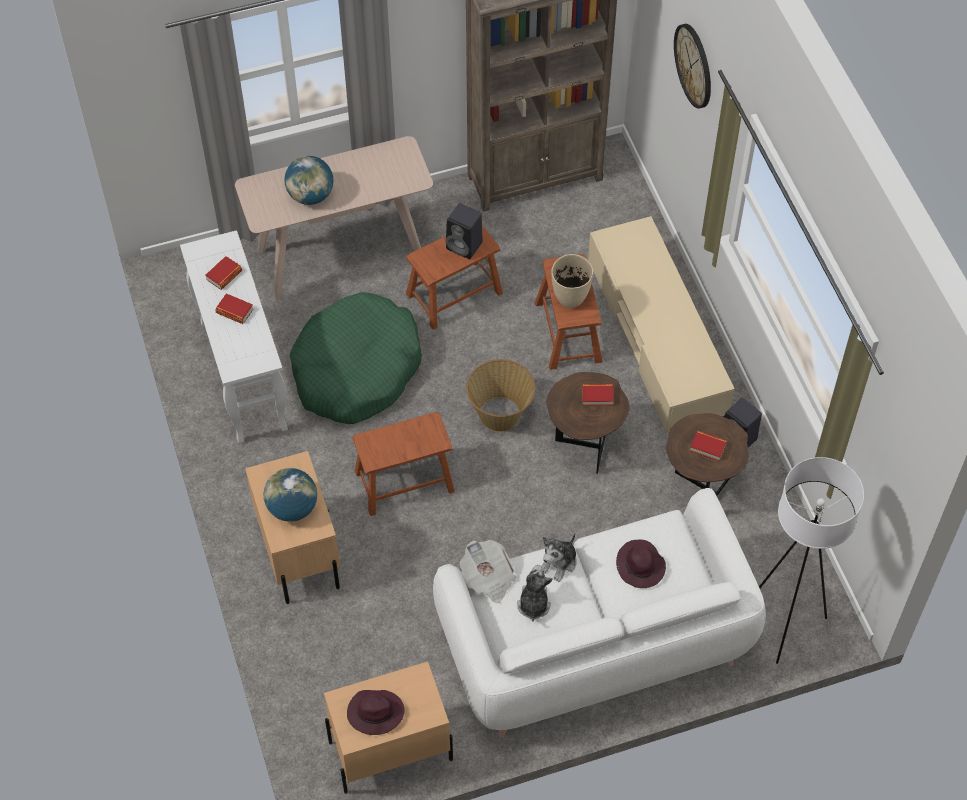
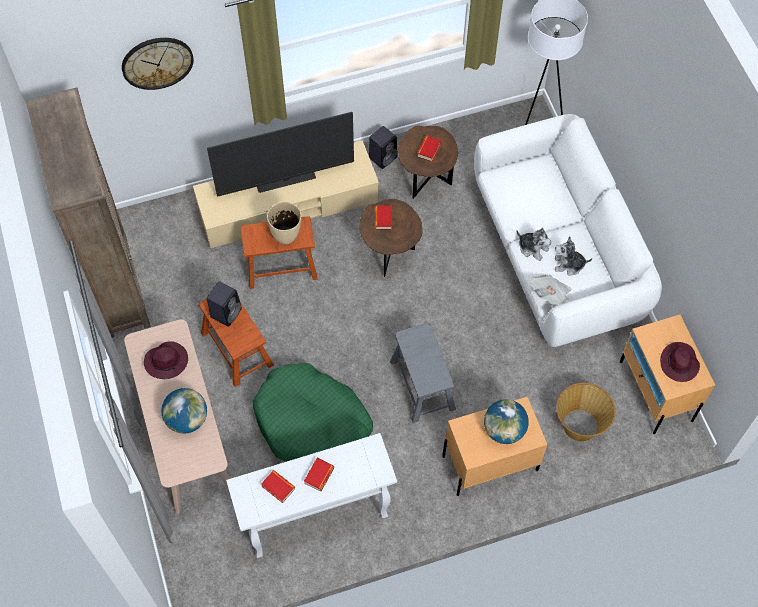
camera: 90 degrees left, 5 degrees up
(404, 481) = (422, 385): brown stool -> grey stool
(500, 414) = (359, 315): basket -> basket (579, 425)
(640, 566) = (533, 195): purple hat -> purple hat (167, 361)
(664, 308) = (286, 181): none -> television

